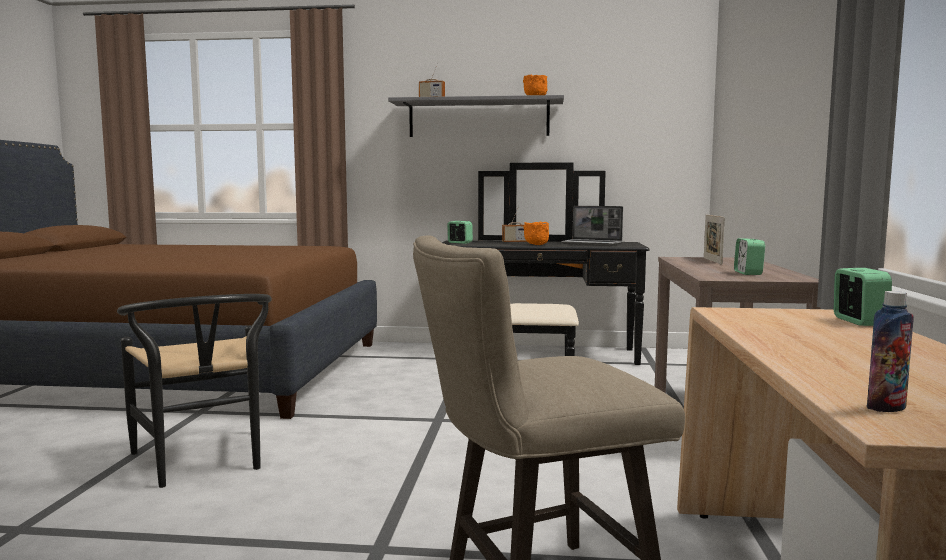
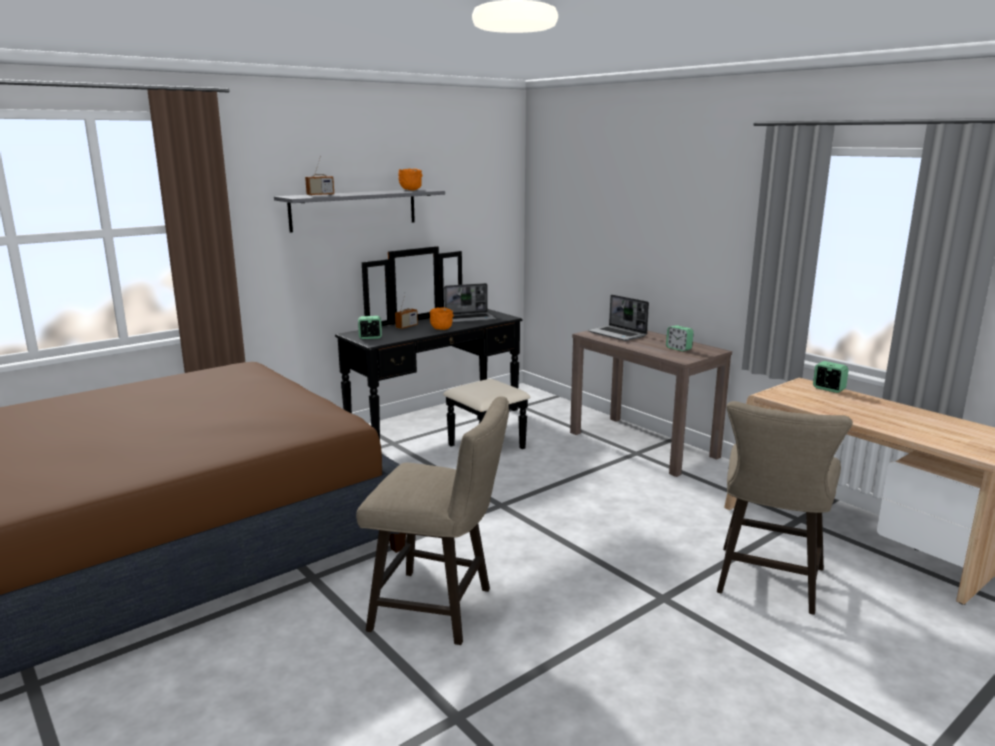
camera: 45 degrees left, 10 degrees up
(205, 462) = (440, 609): black chair -> beige stool
(712, 261) = (618, 334): picture frame -> laptop
(886, 407) = (962, 446): bottle -> none

